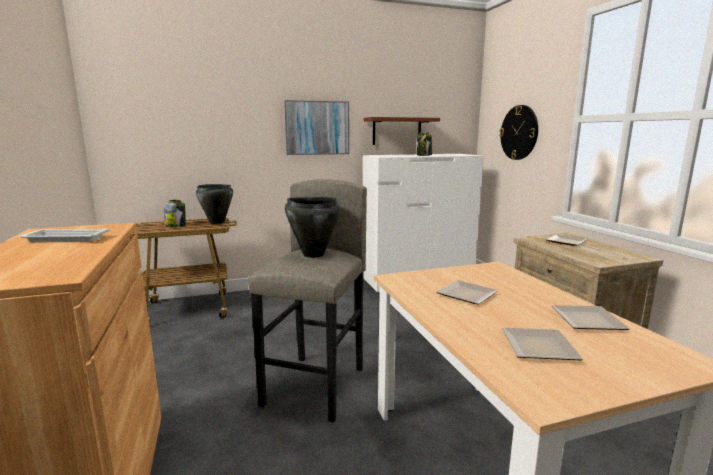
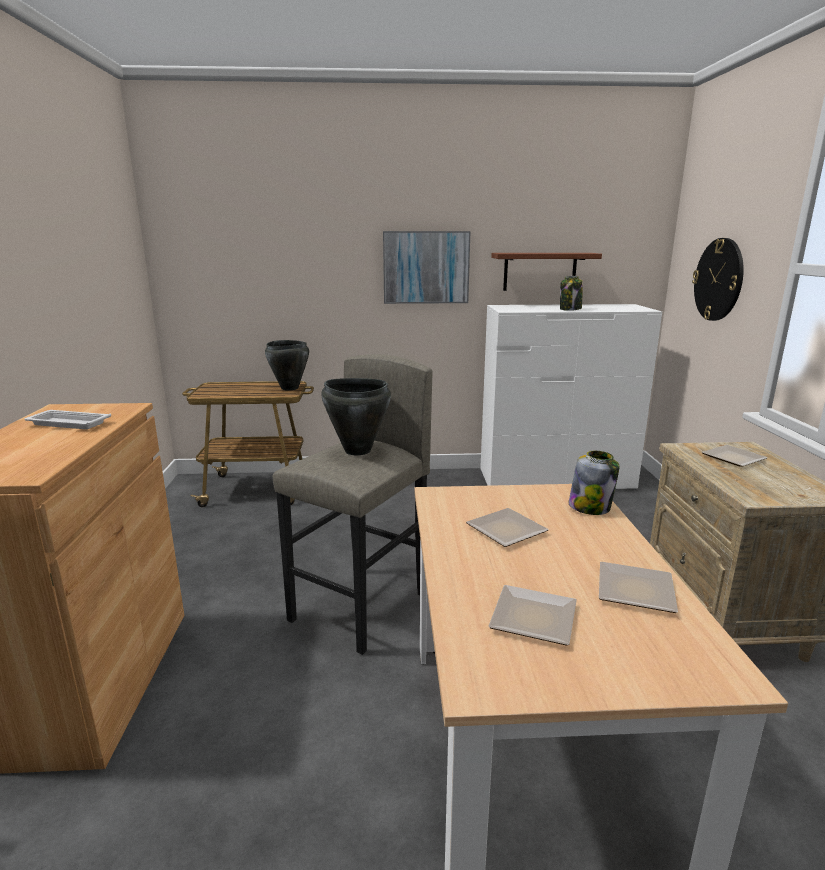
camera: 15 degrees right, 5 degrees up
(176, 226) = (242, 390): jar -> jar (590, 507)

